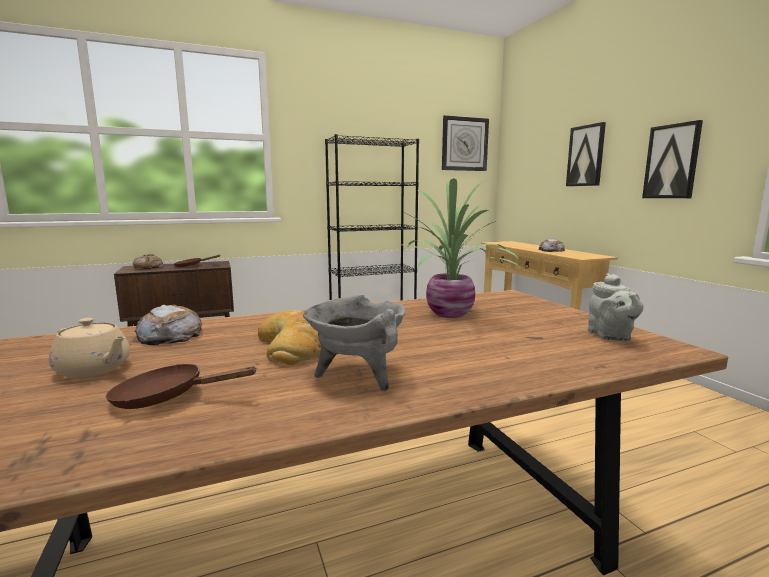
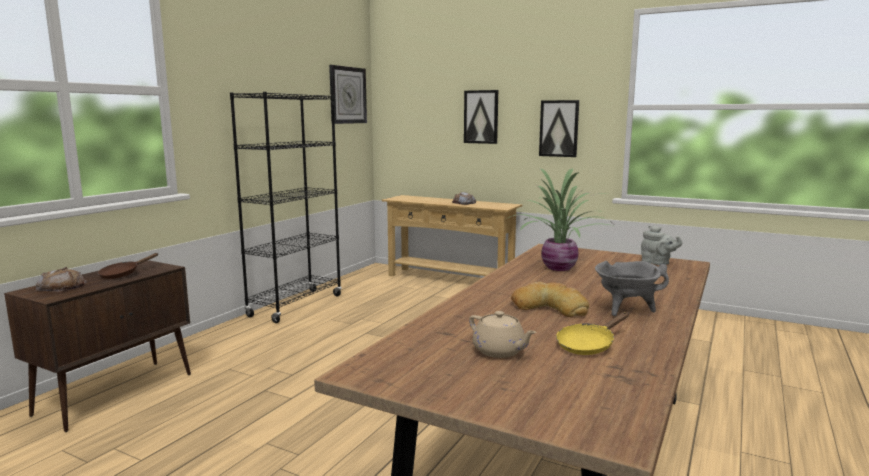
camera: 40 degrees left, 0 degrees up
(94, 369) = (500, 351): beige teapot -> beige teapot turned 60 degrees clockwise
(167, 397) = (588, 345): brown frying pan -> yellow frying pan
(169, 335) = (456, 324): bread -> none

